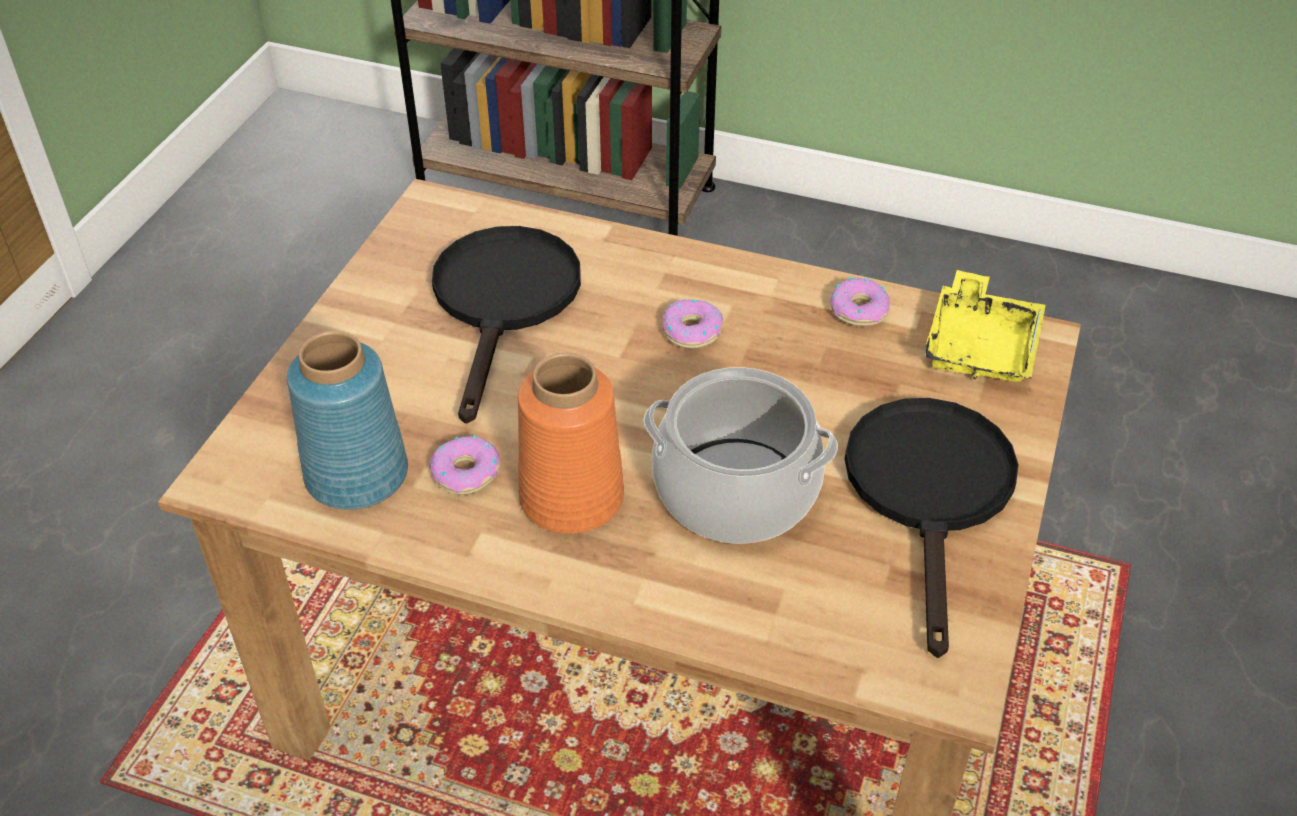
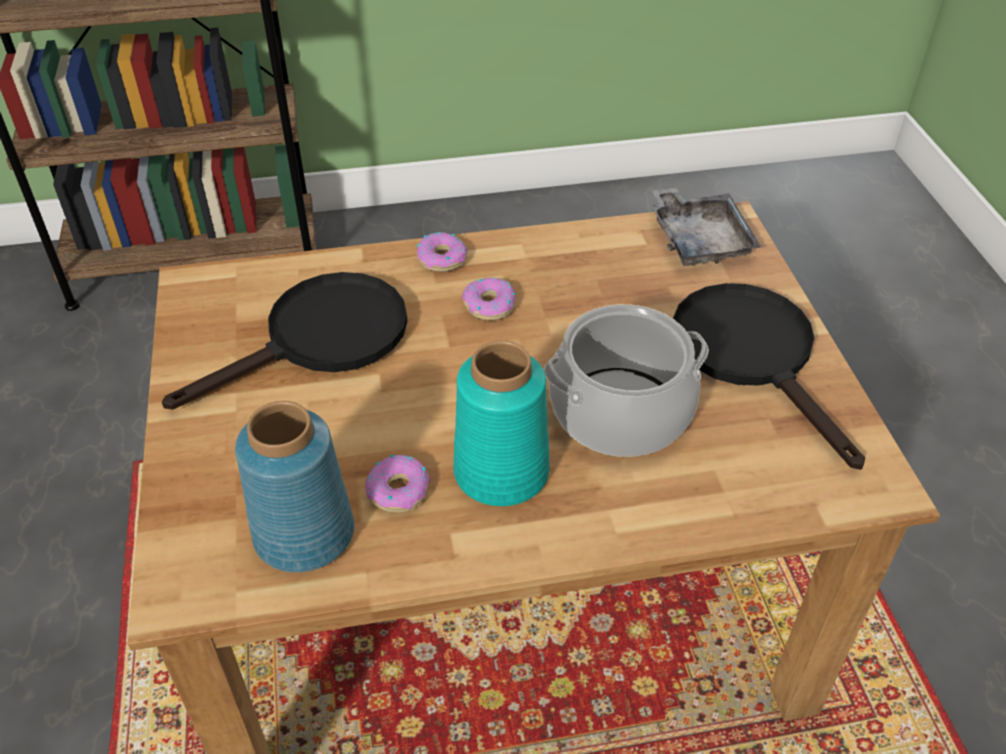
camera: 30 degrees left, 0 degrees up
(504, 303) = (321, 340): black frying pan -> black frying pan turned 75 degrees clockwise
(572, 496) = (501, 470): orange vase -> turquoise vase
(859, 310) = (597, 244): donut -> donut (442, 258)
(980, 346) = (699, 239): yellow tray -> grey tray

